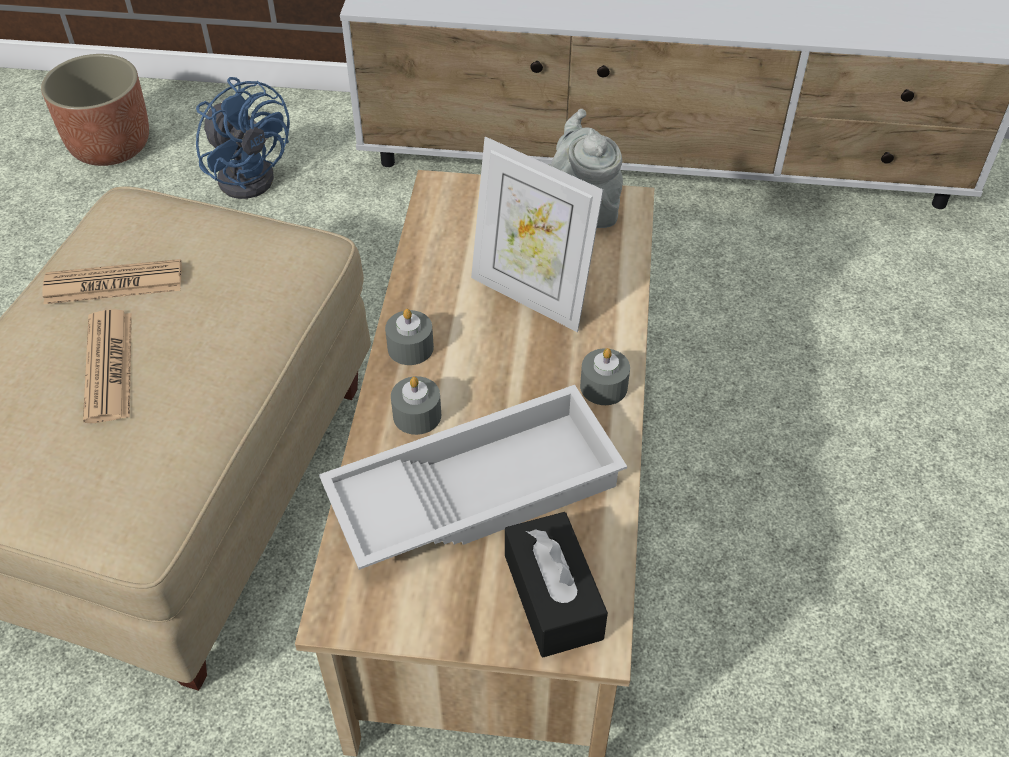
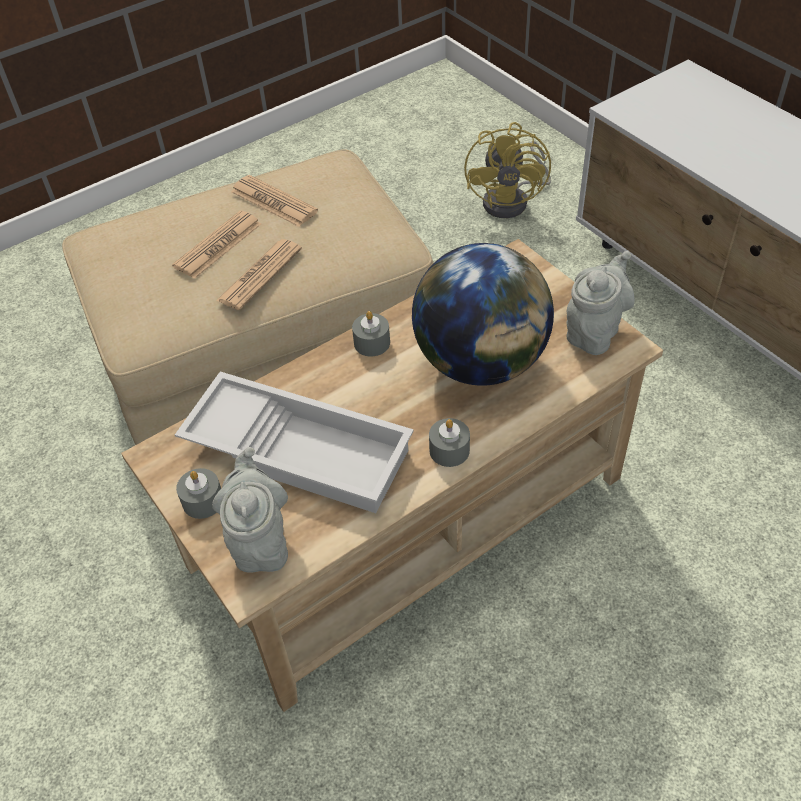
camera: 50 degrees right, 0 degrees up
(111, 146) = (453, 139): planter -> none
(203, 364) = (260, 275): none -> newspaper
(250, 173) = (513, 201): blue fan -> yellow fan
(417, 415) = (325, 384): grey candle -> grey candle (203, 501)
(531, 296) = (481, 363): picture frame -> globe
(553, 596) = (260, 541): black tissue box -> grey teapot

